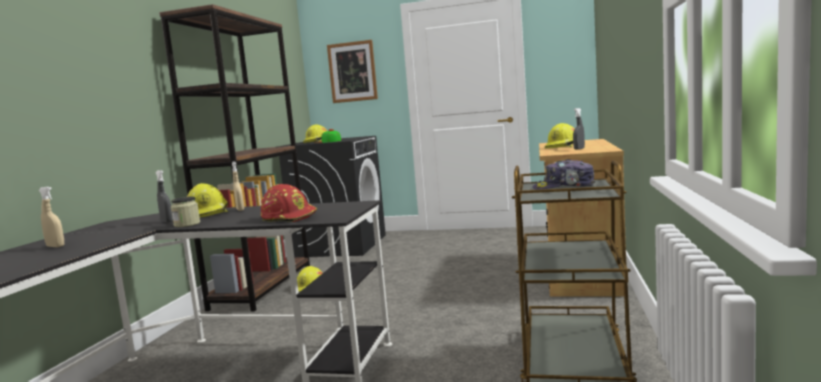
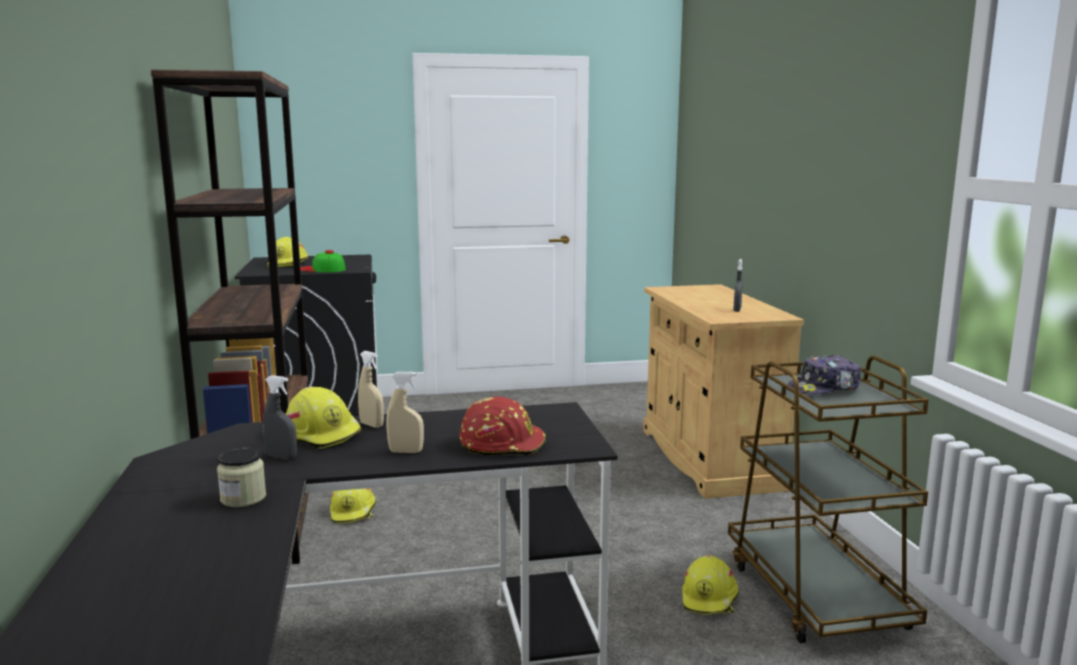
camera: 25 degrees left, 5 degrees up
(55, 246) = (176, 532): beige spray bottle -> beige spray bottle (406, 451)
(187, 224) = (342, 464): jar -> jar (243, 498)
(352, 72) = (327, 149): picture -> none
(563, 146) = (700, 300): yellow hard hat -> yellow hard hat (710, 599)

